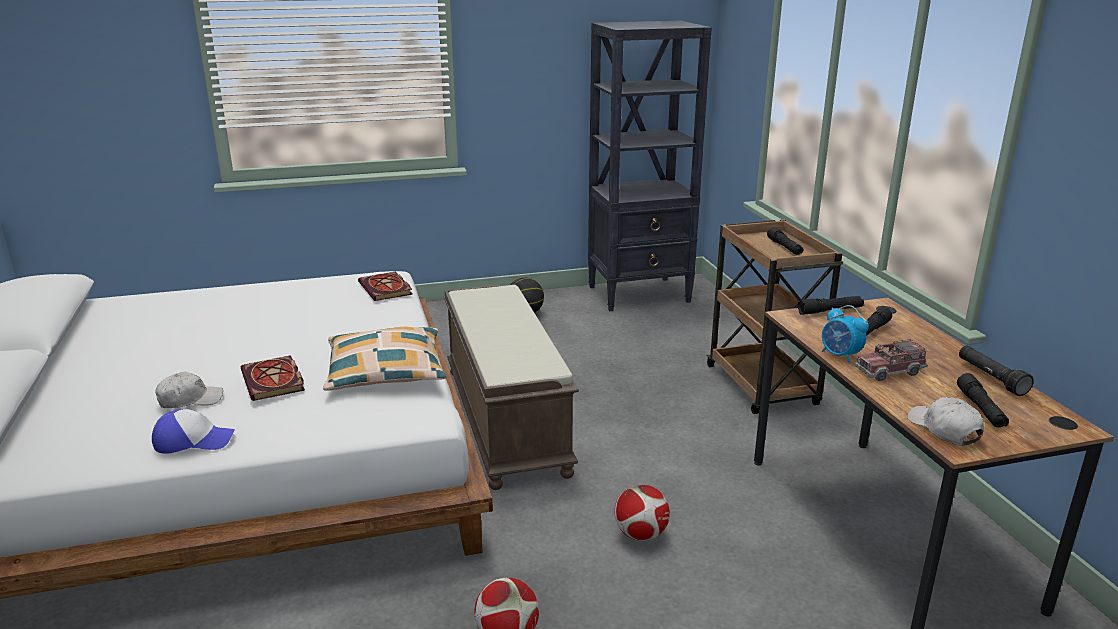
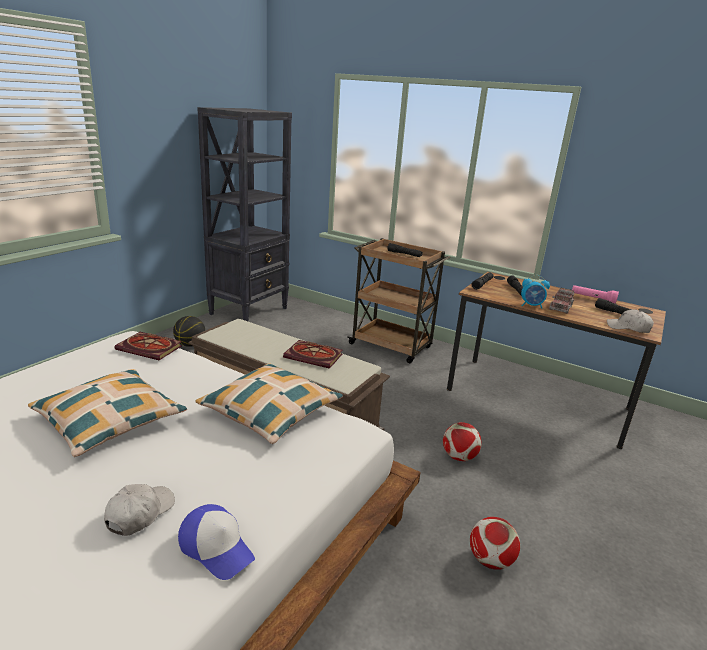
camera: 45 degrees left, 0 degrees up
(193, 441) = (217, 548): cap -> cap turned 90 degrees clockwise
(273, 335) = (110, 420): none -> pillow
(274, 381) = (200, 458): book -> book (315, 356)
(990, 378) = (592, 299): black flashlight -> pink flashlight

